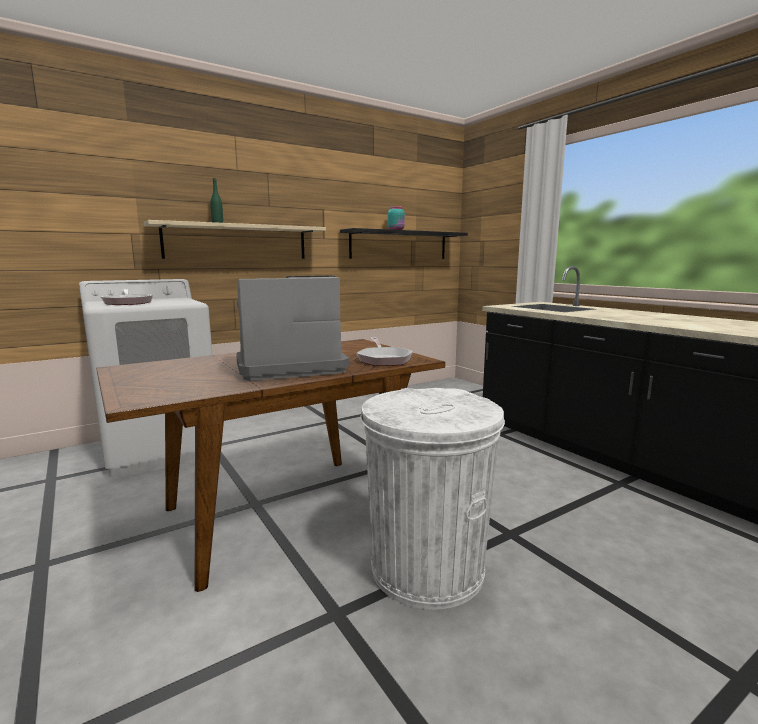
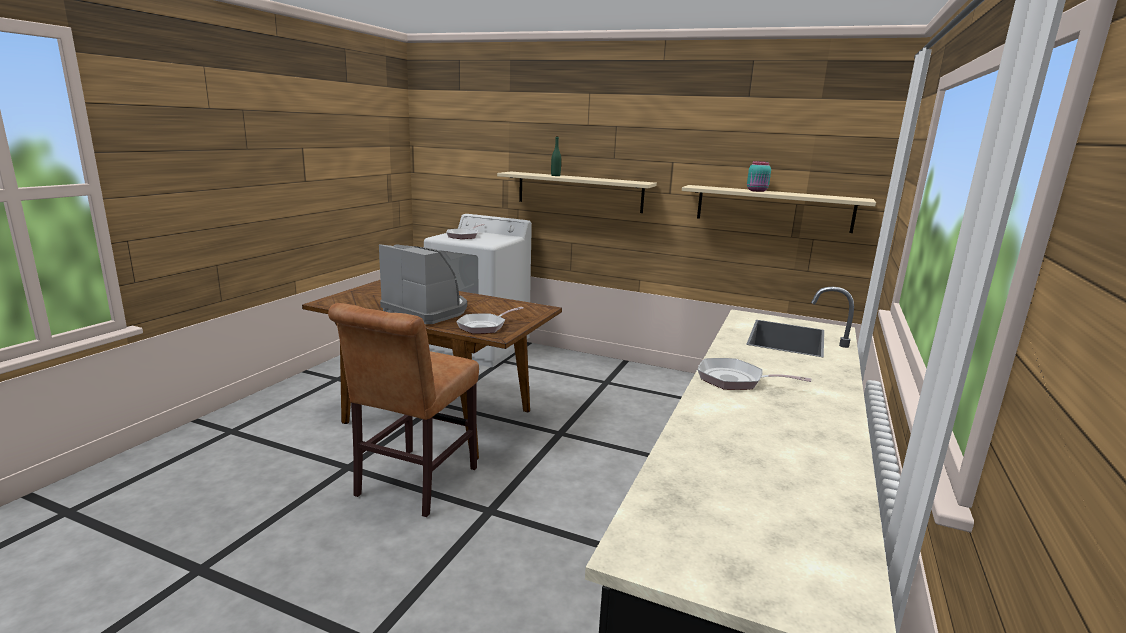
camera: 55 degrees right, 5 degrees up
(399, 245) = (773, 208): black shelf -> beige shelf
(427, 569) = (413, 485): white trash can -> brown chair
(641, 319) = (735, 380): none -> frying pan

